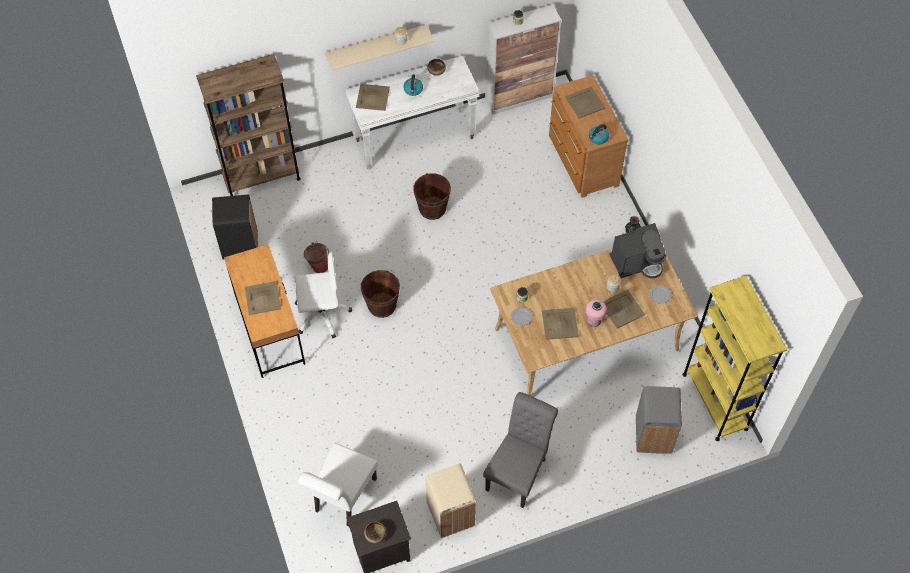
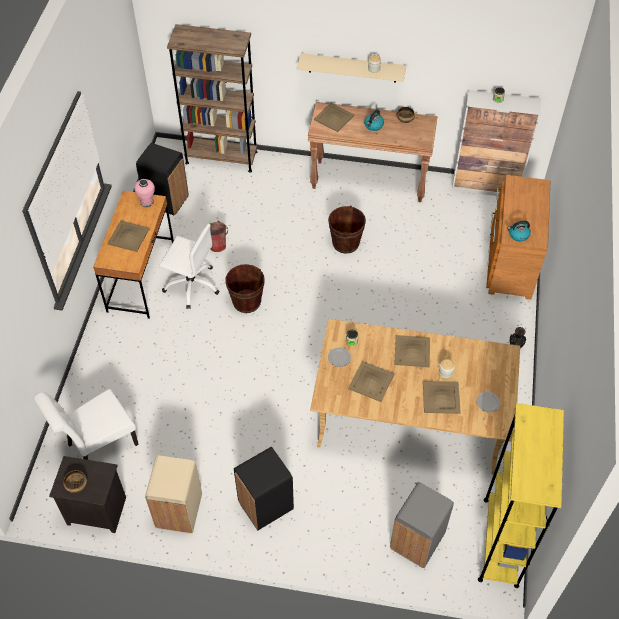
camera: 30 degrees right, 5 degrees down
(414, 138) = (369, 181): white console table -> brown console table
(518, 471) = (266, 506): grey chair -> black trash can
(585, 103) = (525, 200): beige tray -> beige tray (412, 351)
(593, 320) = (406, 394): pink vase -> pink vase (147, 202)
(637, 262) = (484, 362): coffee machine -> none

